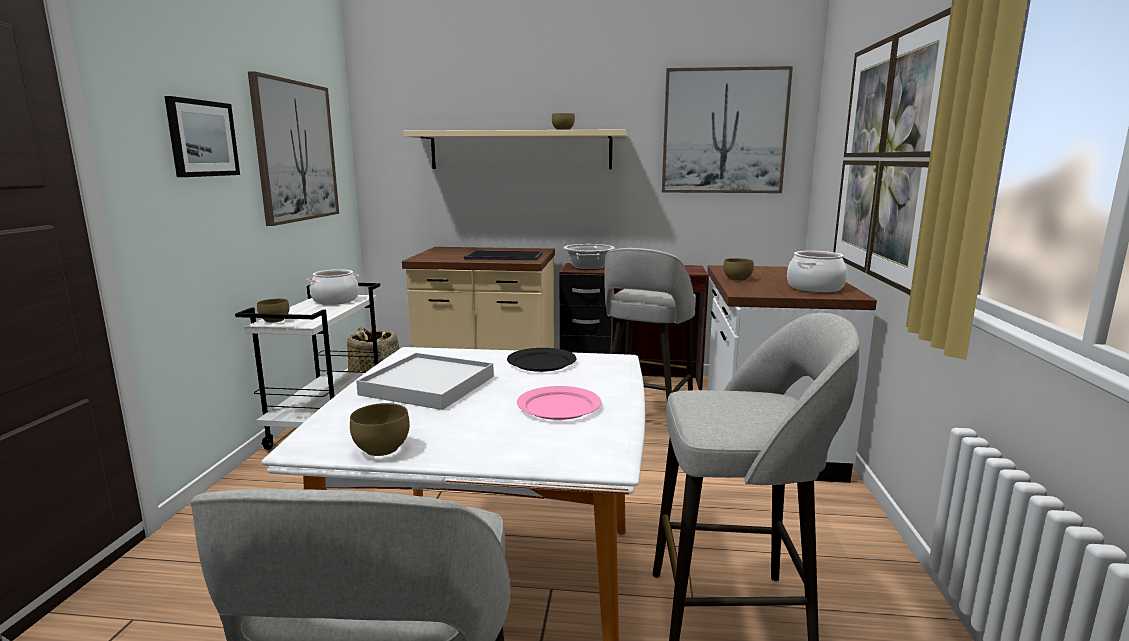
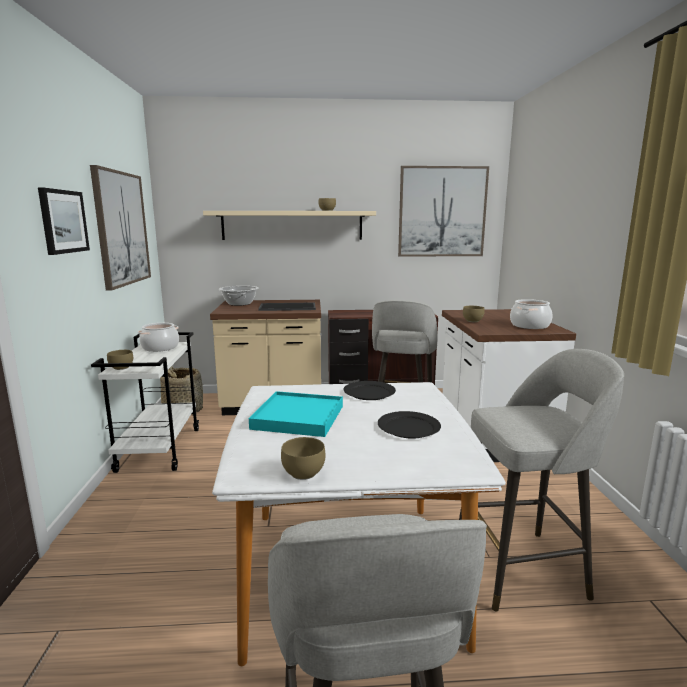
camera: 10 degrees left, 0 degrees up
(427, 385) = (298, 417): white tray -> turquoise tray
(558, 407) = (408, 428): pink plate -> black plate
(588, 267) = (348, 313): cooking pot -> cooking pot (239, 303)
(887, 159) = (577, 235): picture -> none

